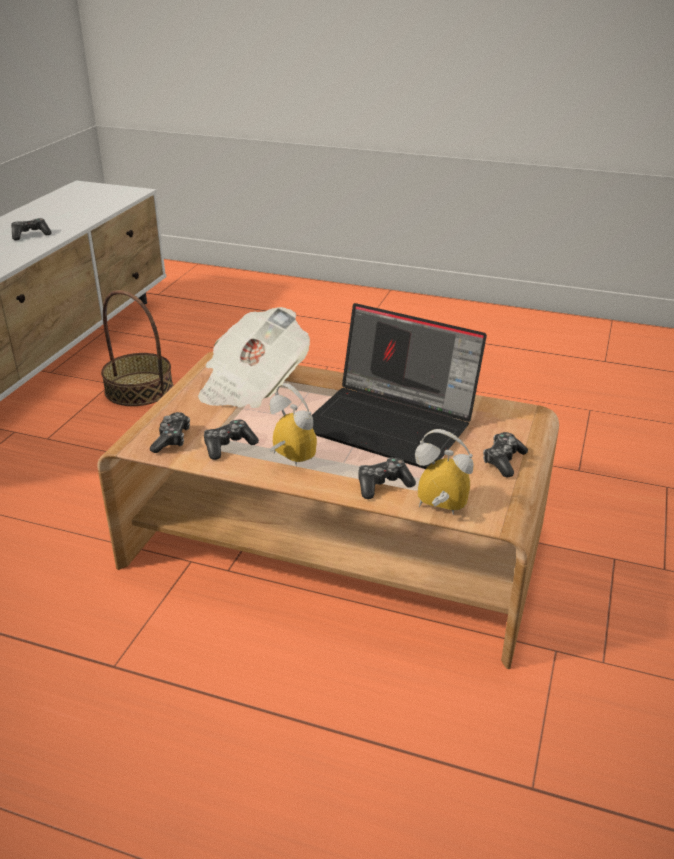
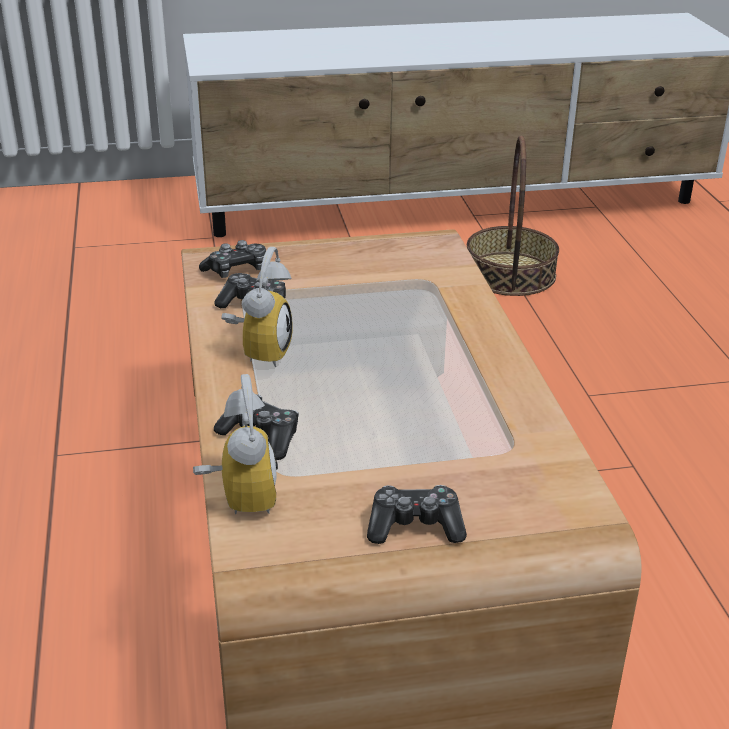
camera: 60 degrees right, 0 degrees up
(30, 235) = (512, 43): game controller -> none
(252, 386) = (401, 277): newspaper -> none
(393, 423) = (419, 401): laptop -> none

